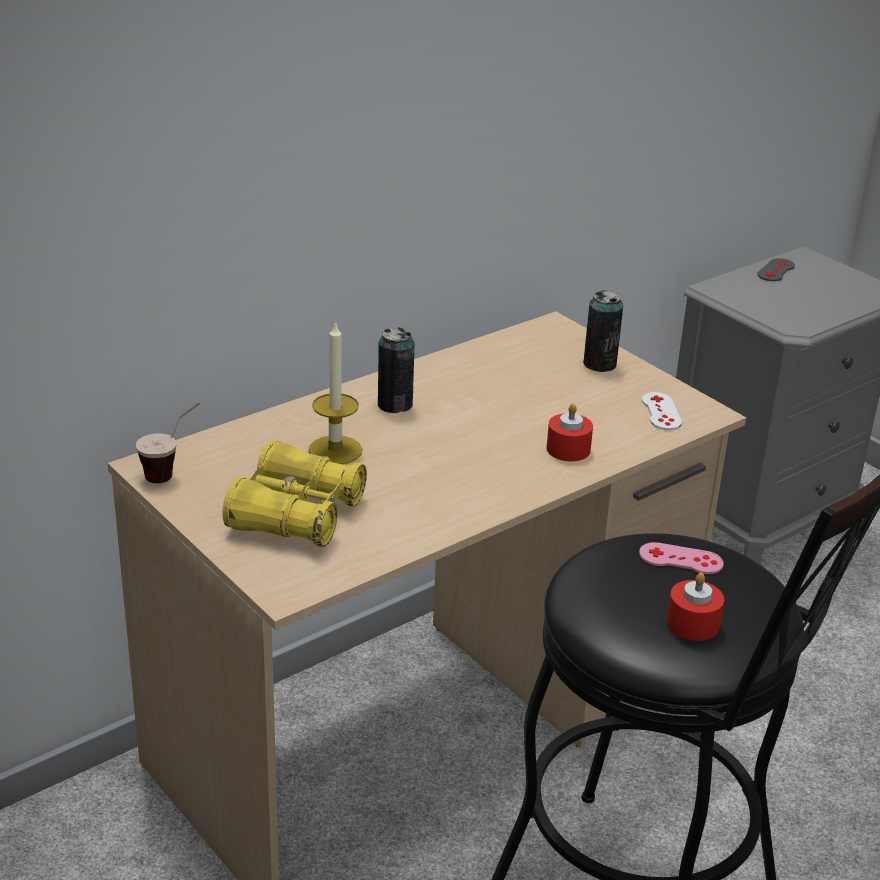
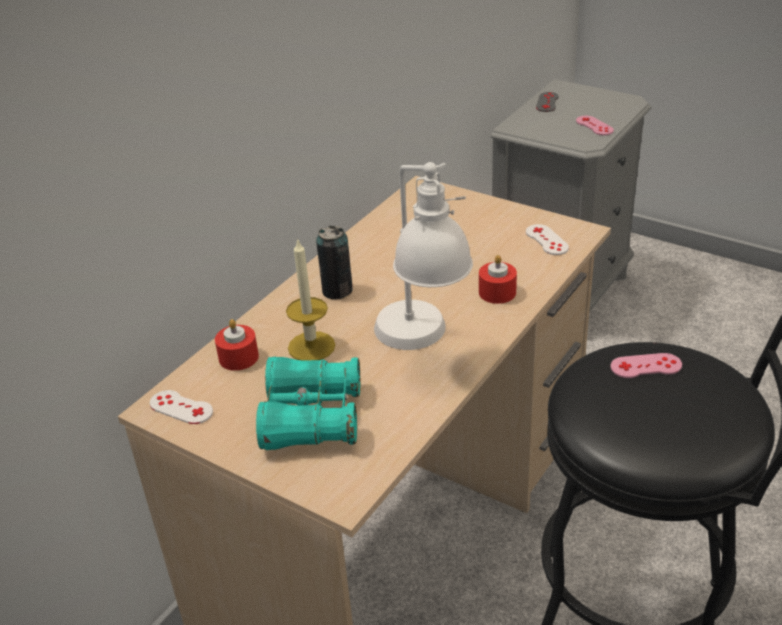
camera: 15 degrees left, 5 degrees up
(172, 471) = (181, 407): cup -> white game controller
(296, 514) = (312, 418): yellow binoculars -> turquoise binoculars
(454, 479) = (424, 345): none -> white table lamp
(599, 364) = (476, 212): can -> none
(692, 623) = (692, 422): red candle -> red candle (238, 357)
(816, 309) = (594, 126): none -> pink game controller

